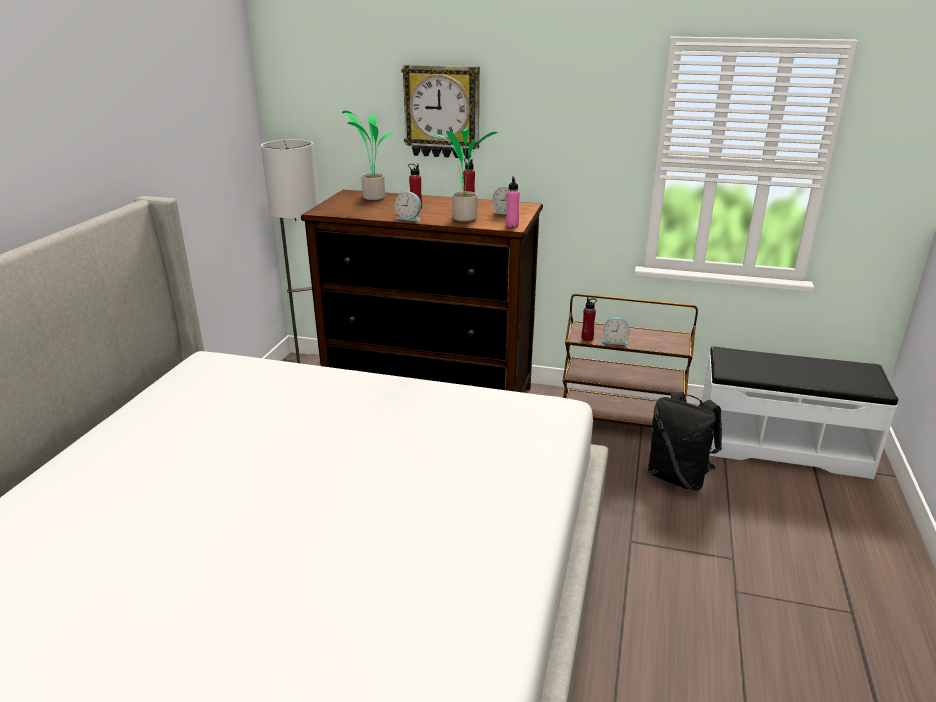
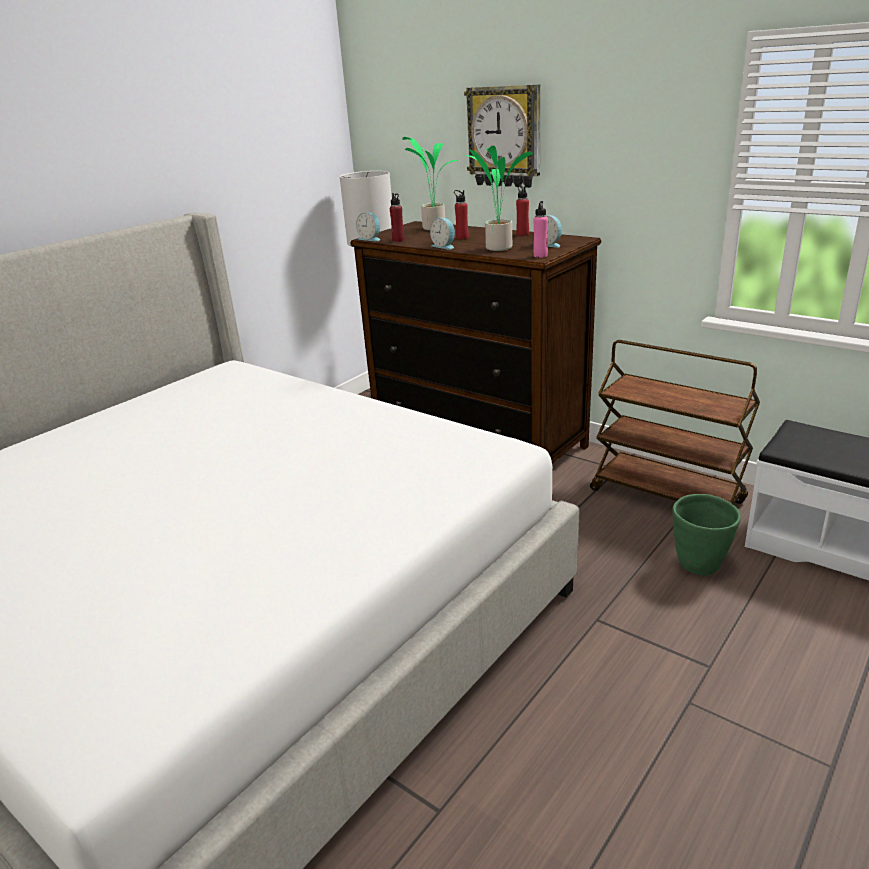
camera: 25 degrees right, 0 degrees up
(587, 338) = (626, 392): red bottle -> red bottle (398, 240)
(615, 341) = (655, 398): alarm clock -> alarm clock (370, 239)
(678, 477) = (699, 566): black backpack -> green planter

